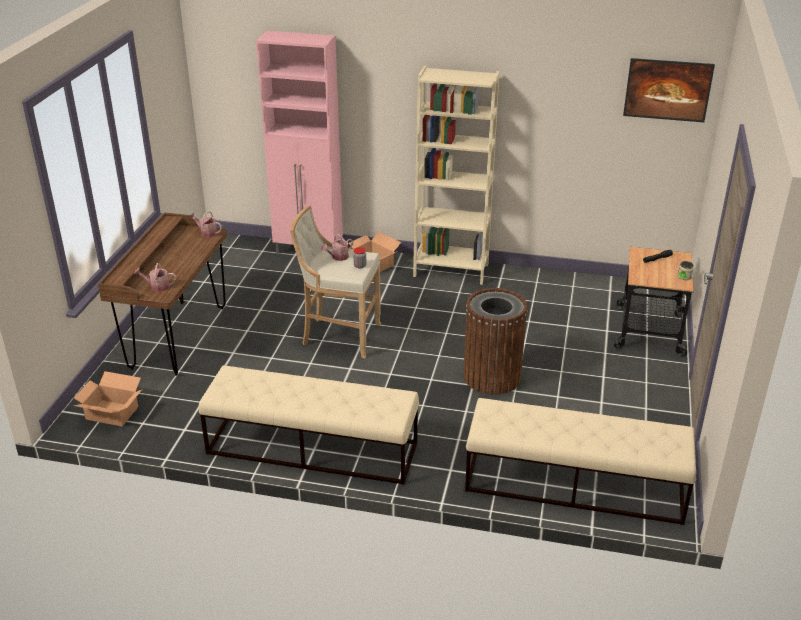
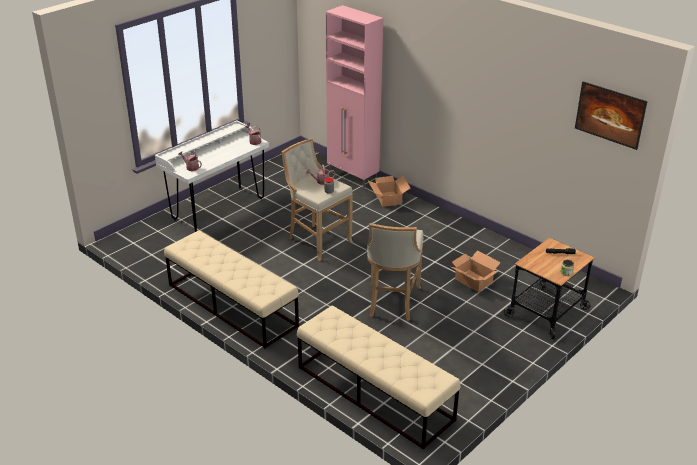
camera: 30 degrees right, 0 degrees up
(112, 413) = (140, 242): cardboard box -> cardboard box (473, 281)
(178, 337) = (218, 209): brown desk -> white desk
(451, 270) = (439, 220): beige bookcase -> none
(492, 377) = (392, 303): brown trash can -> beige stool

